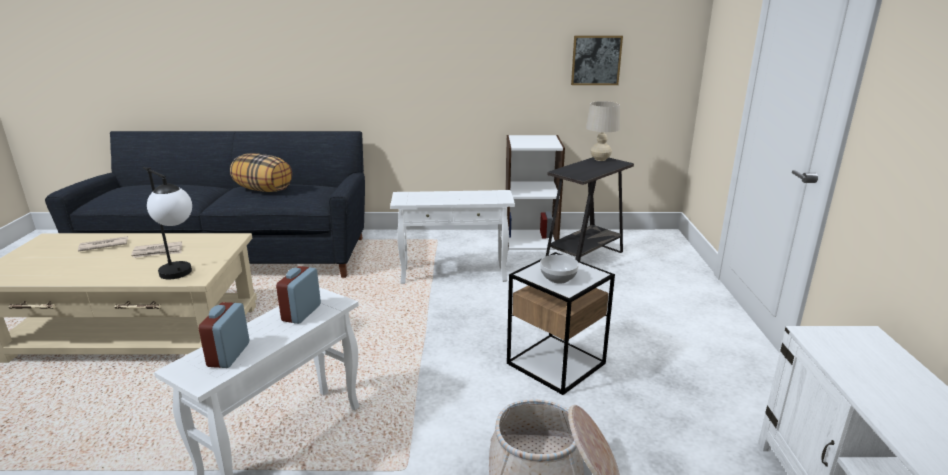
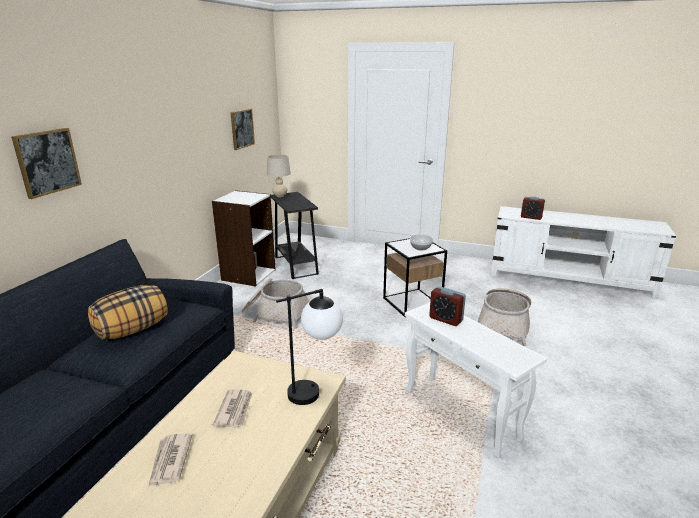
camera: 70 degrees left, 0 degrees up
(229, 355) = (497, 347): alarm clock -> alarm clock (531, 217)
(306, 46) = (47, 162): none -> picture
(453, 275) = (276, 313): white side table -> basket

